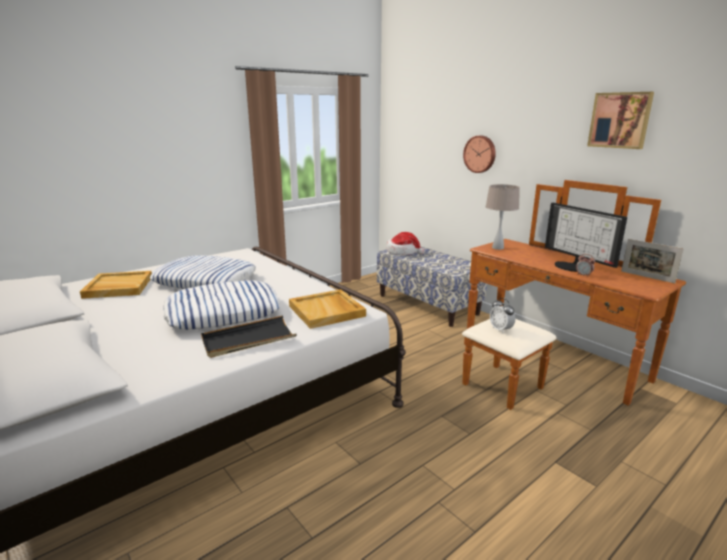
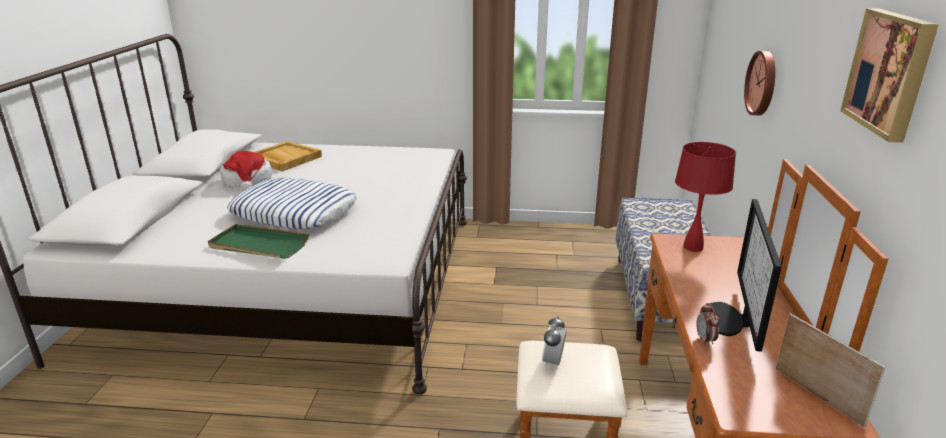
camera: 45 degrees right, 5 degrees up
(205, 280) = (346, 174): pillow -> none
(248, 339) = (258, 245): black tray -> green tray
(327, 311) = (362, 246): beige tray -> none
(403, 252) = (653, 209): hat -> hat (247, 181)
(497, 248) = (692, 247): beige table lamp -> red table lamp
(647, 277) = (817, 396): picture frame -> picture frame turned 150 degrees clockwise

